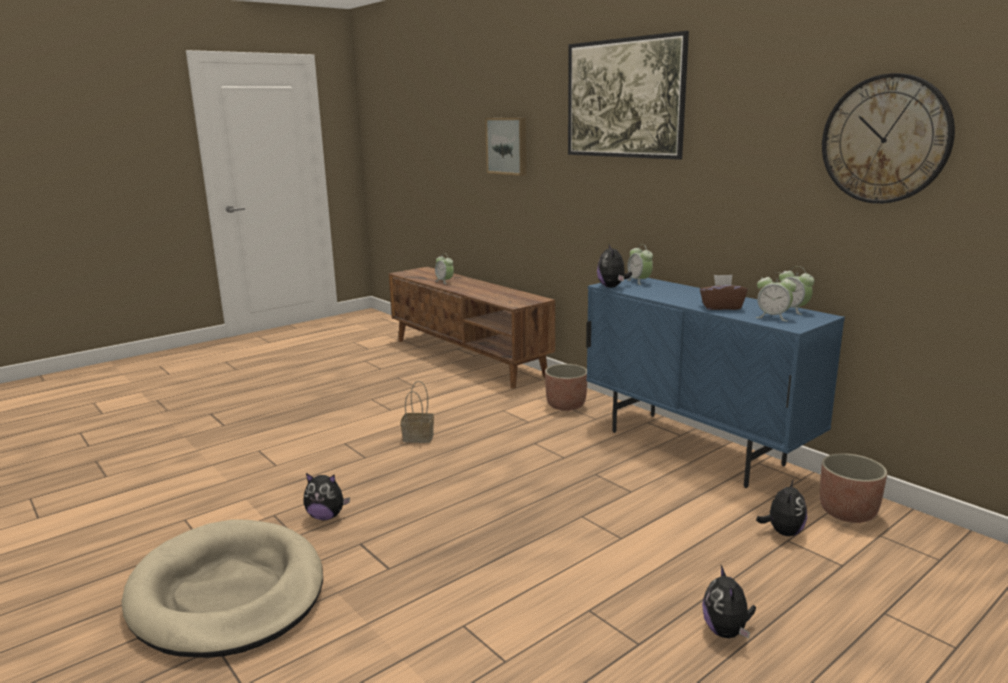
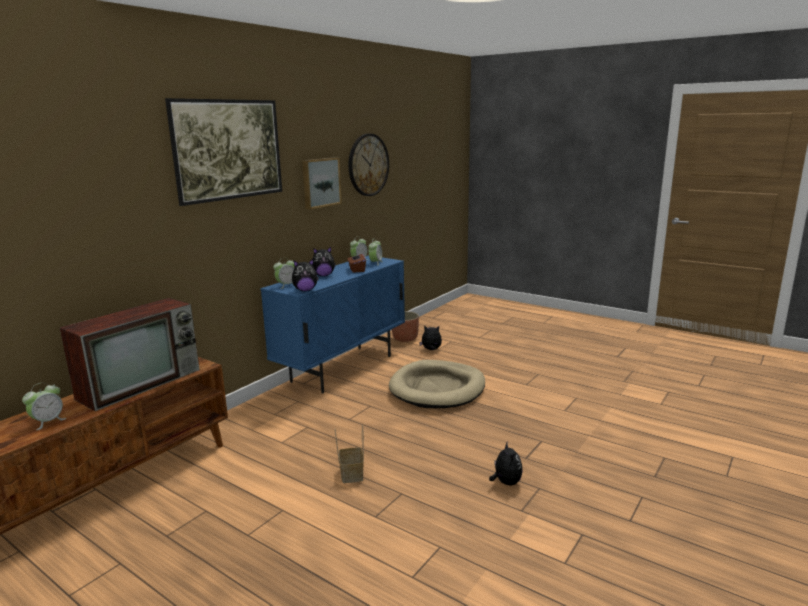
camera: 105 degrees left, 0 degrees up
(228, 594) = (617, 492): beige dog bed -> beige dog bed (437, 388)
(491, 293) = (142, 383): none -> television
(508, 146) = (80, 212): picture -> picture (320, 182)
(566, 405) = (270, 415): planter -> none
(726, 632) = (515, 360): plush toy -> plush toy (323, 275)

